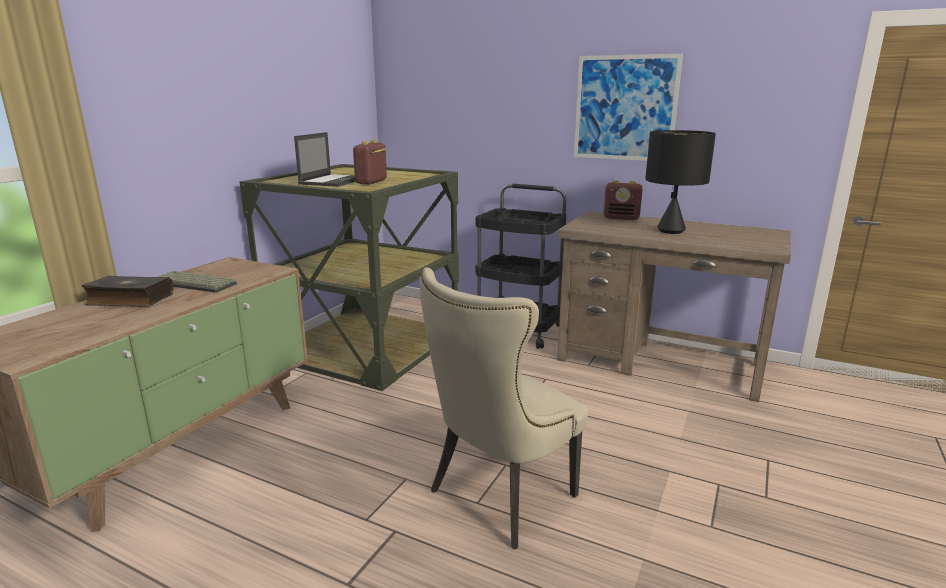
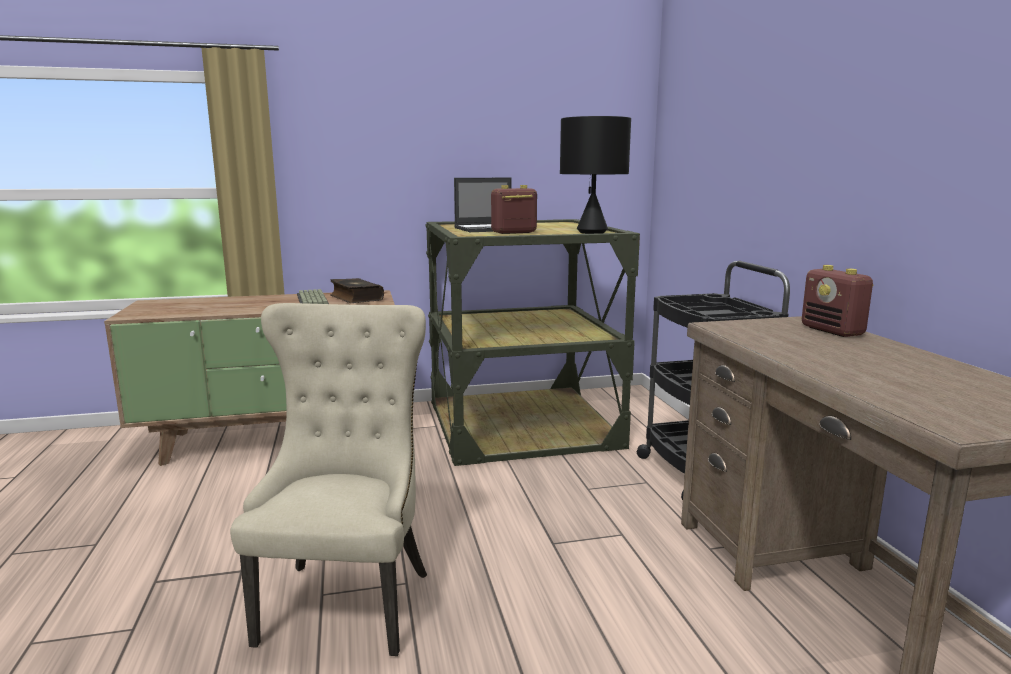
camera: 50 degrees right, 5 degrees down
(129, 300) = (257, 301): book -> book (355, 298)
(501, 496) = (345, 604): beige chair -> beige chair turned 90 degrees clockwise
(625, 108) = (884, 145): picture -> none
(671, 231) = (843, 361): black table lamp -> black table lamp (592, 232)

